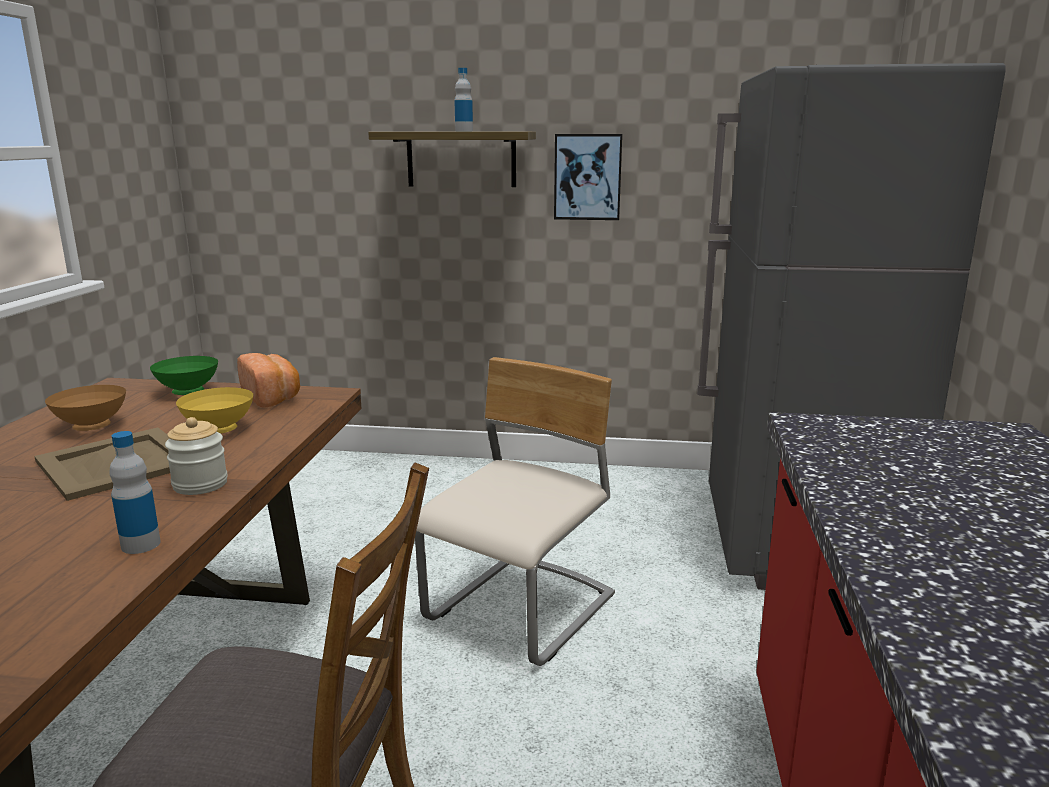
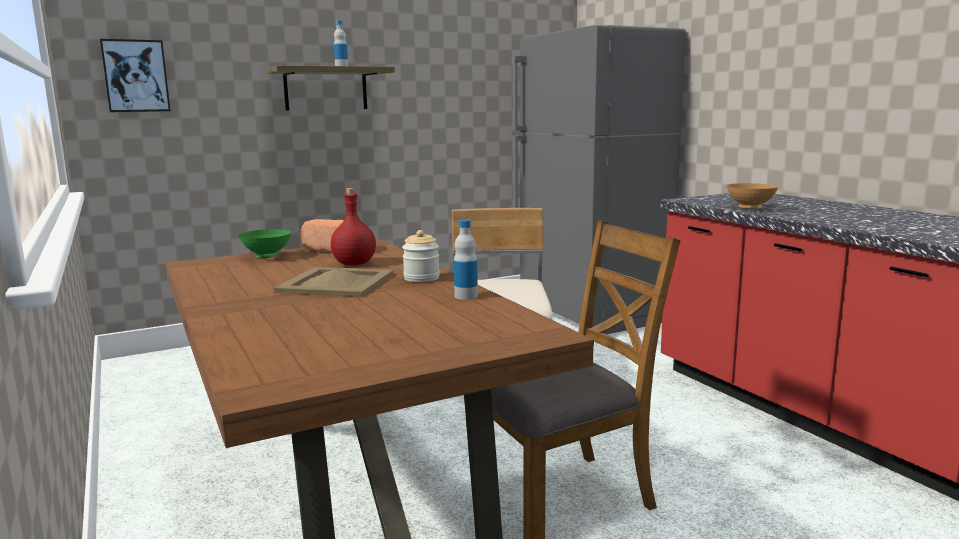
camera: 35 degrees left, 5 degrees down
(93, 427) = (256, 277): brown bowl -> brown bowl (750, 208)
(218, 431) = (355, 264): yellow bowl -> red bottle
(587, 177) = (415, 100): picture -> picture (136, 76)

